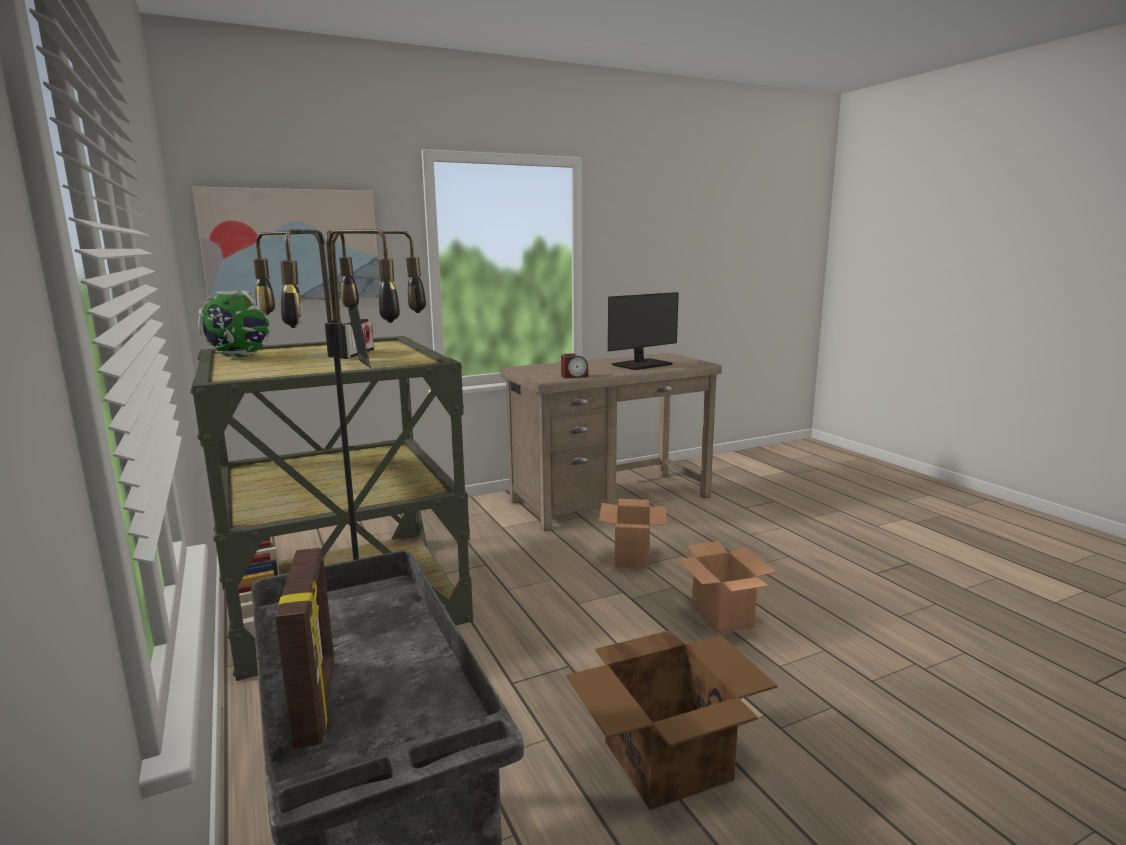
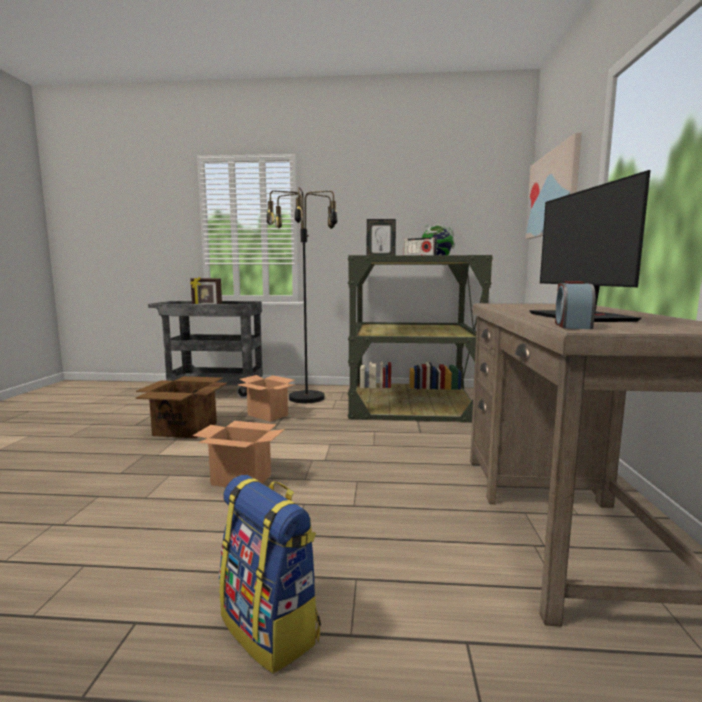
camera: 120 degrees right, 5 degrees down
(574, 376) = (502, 306): alarm clock -> alarm clock (572, 326)
(631, 557) = (377, 480): cardboard box -> cardboard box (268, 415)
(812, 542) = (271, 627): none -> backpack

